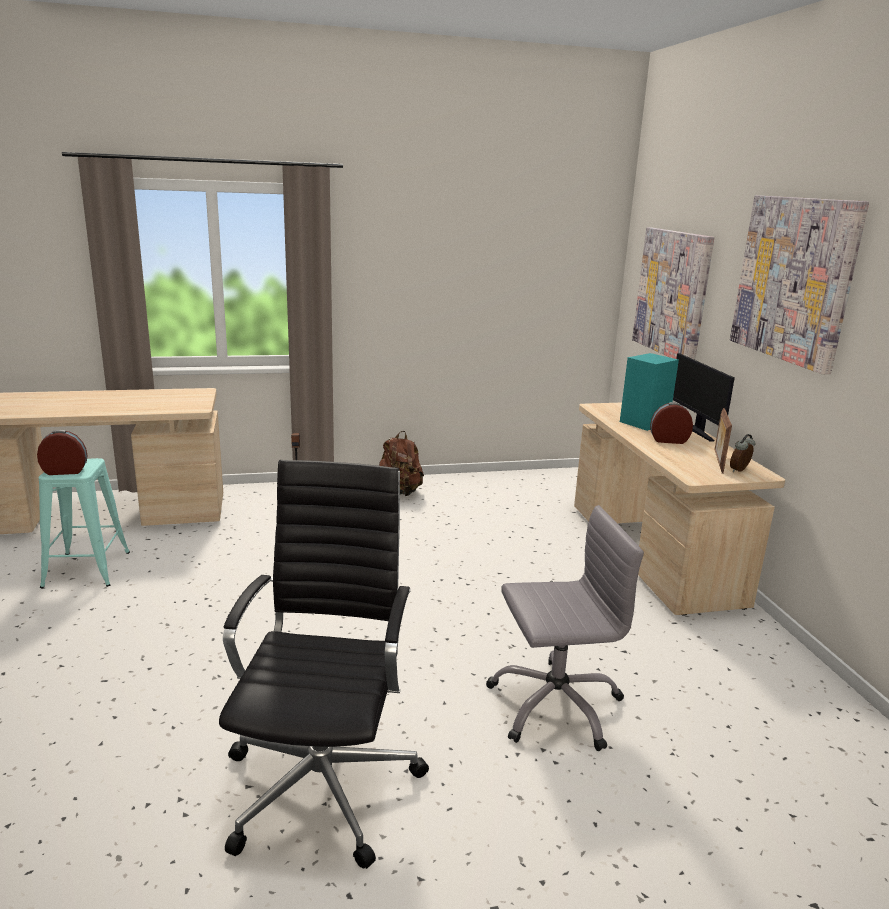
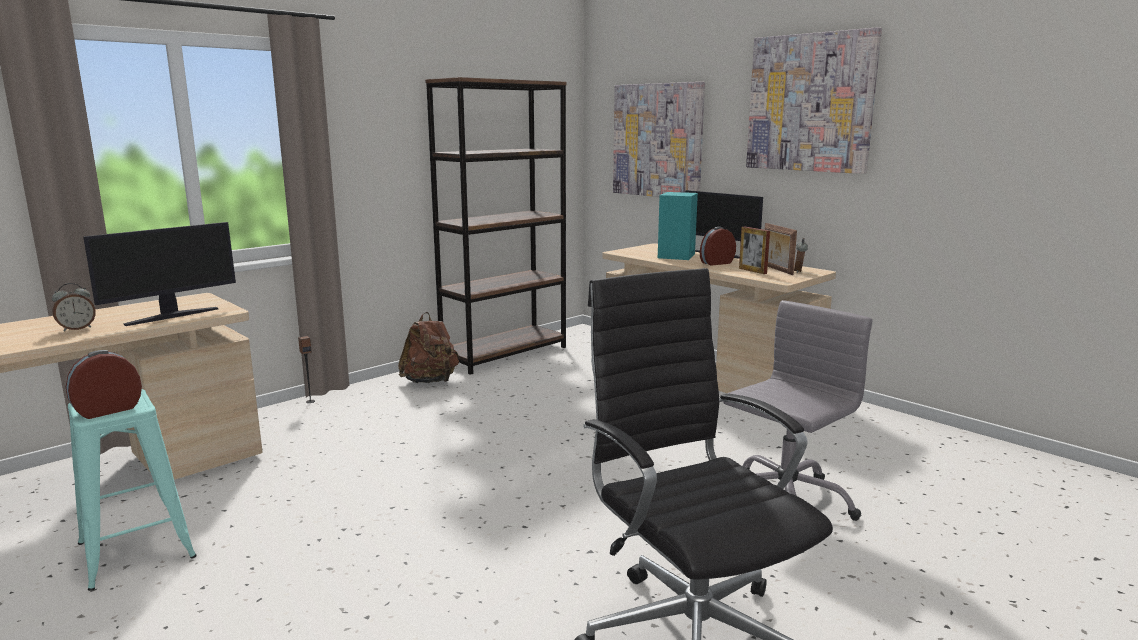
camera: 30 degrees left, 5 degrees down
(100, 405) = (77, 329): none -> alarm clock
(162, 406) = (171, 316): none -> monitor
(490, 481) = (505, 354): none -> brown bookcase
(687, 458) = (752, 271): none -> picture frame

